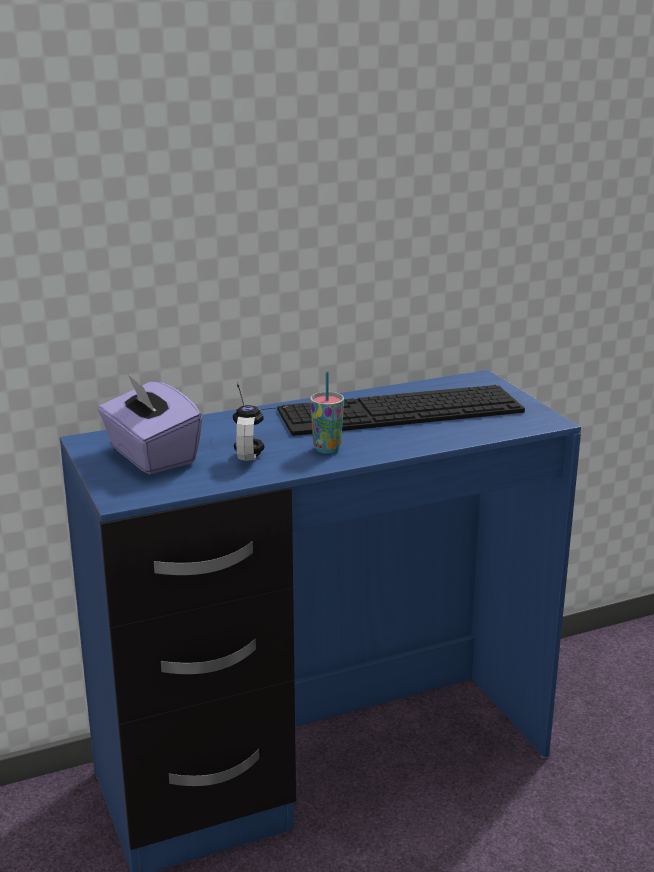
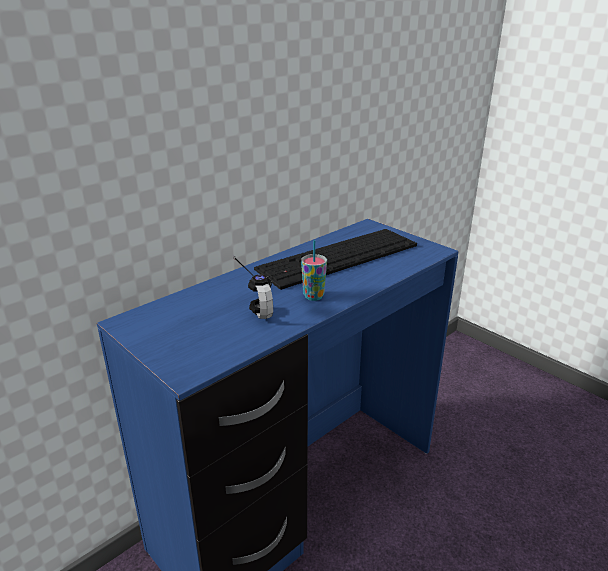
camera: 20 degrees left, 5 degrees up
(151, 455) = (185, 327): purple tissue box -> none

